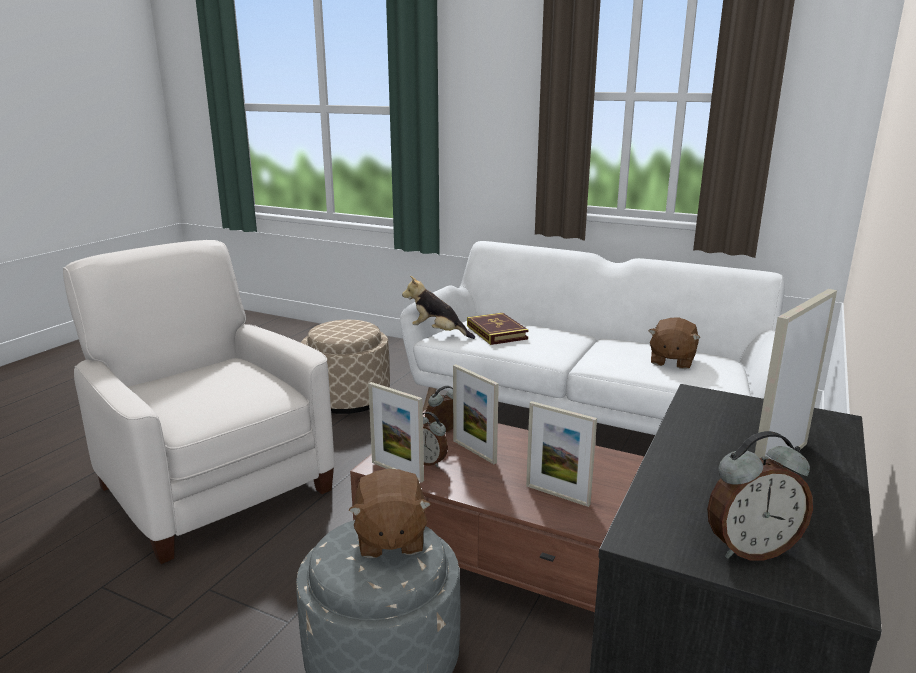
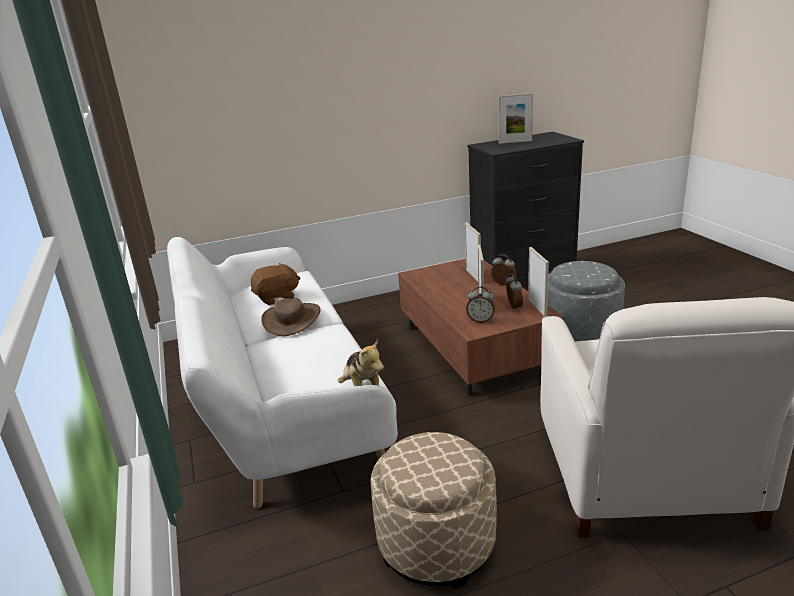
camera: 135 degrees left, 5 degrees up
(390, 539) = (575, 272): brown plush toy -> none
(496, 332) = (315, 369): book -> none
(601, 351) = (292, 319): none -> brown hat
(750, 549) = (554, 137): alarm clock -> alarm clock (503, 285)

